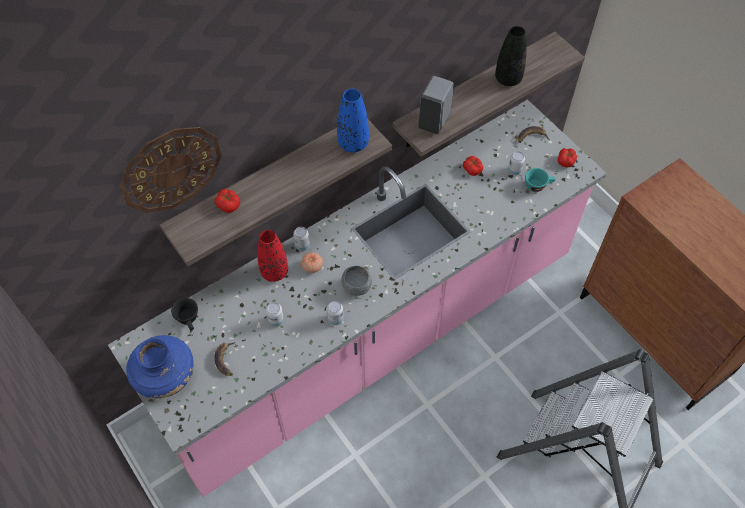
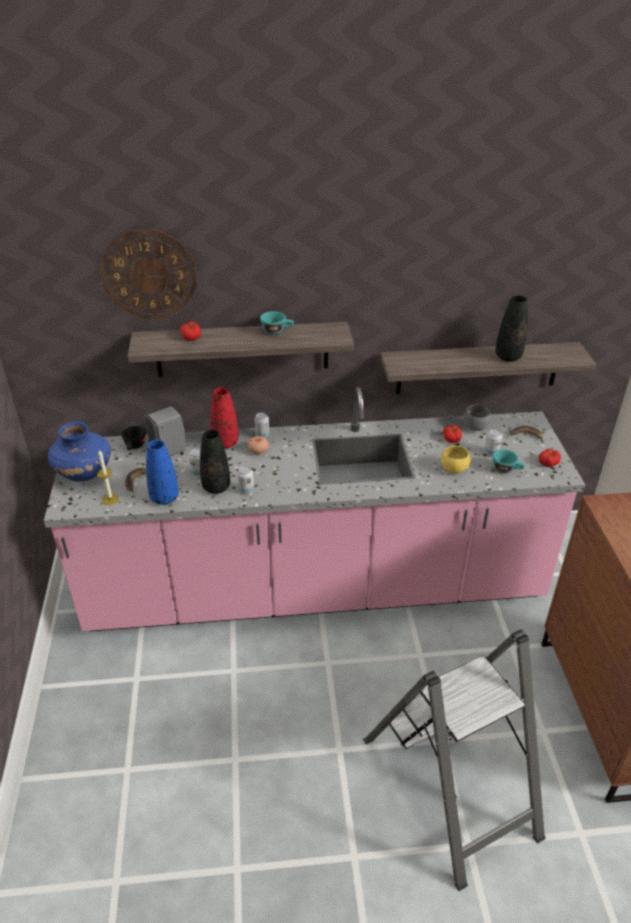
camera: 30 degrees right, 20 degrees down
(217, 394) = (110, 499): none -> candle
(306, 329) = (216, 487): none -> black vase
(307, 158) = (277, 331): none -> turquoise cup
(353, 144) = (322, 334): blue vase -> blue vase (164, 498)
(356, 287) = (282, 476): grey bowl -> grey bowl (475, 427)
(434, 121) = (417, 361): grey soap dispenser -> grey soap dispenser (170, 452)
(495, 205) = (454, 469): none -> yellow bowl

